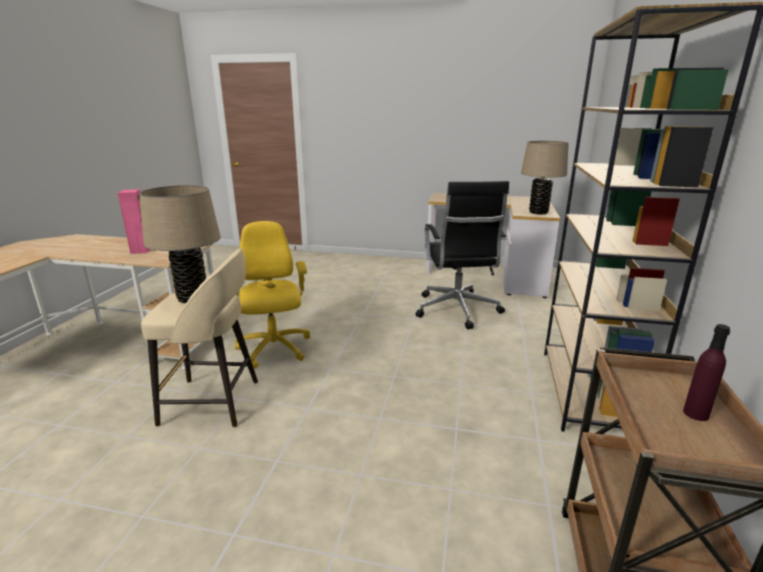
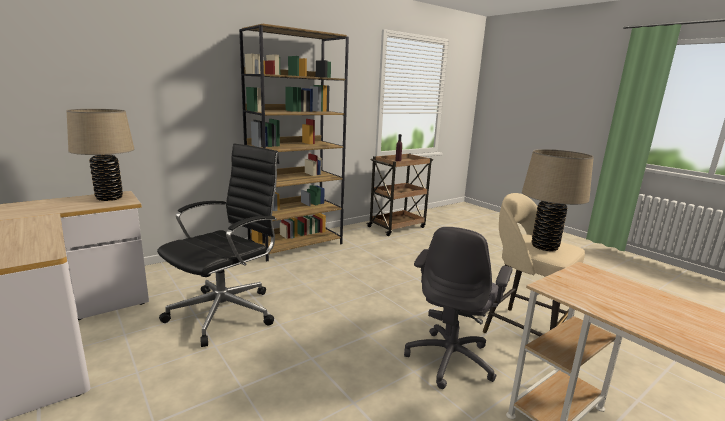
camera: 140 degrees left, 5 degrees down
(141, 250) = (637, 302): pink speaker -> none
(274, 349) = (451, 359): yellow office chair -> grey office chair

